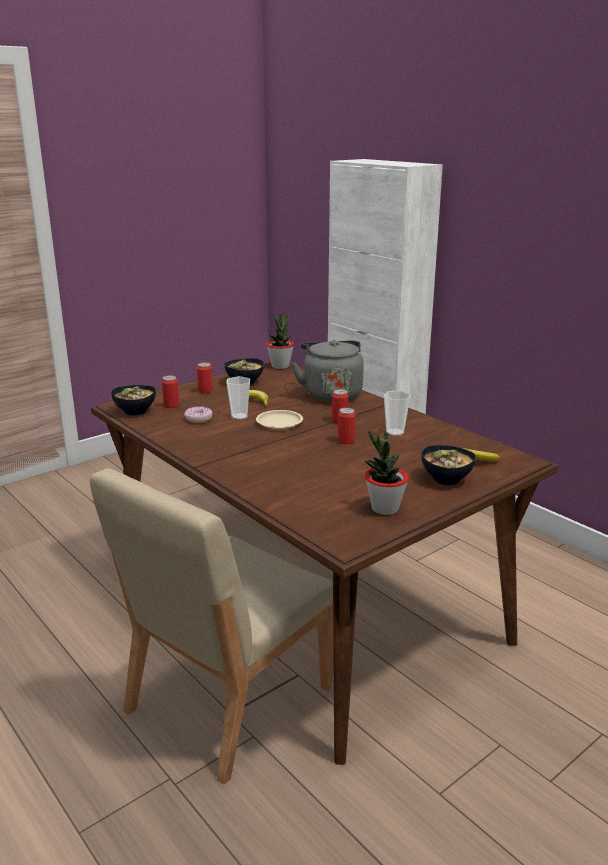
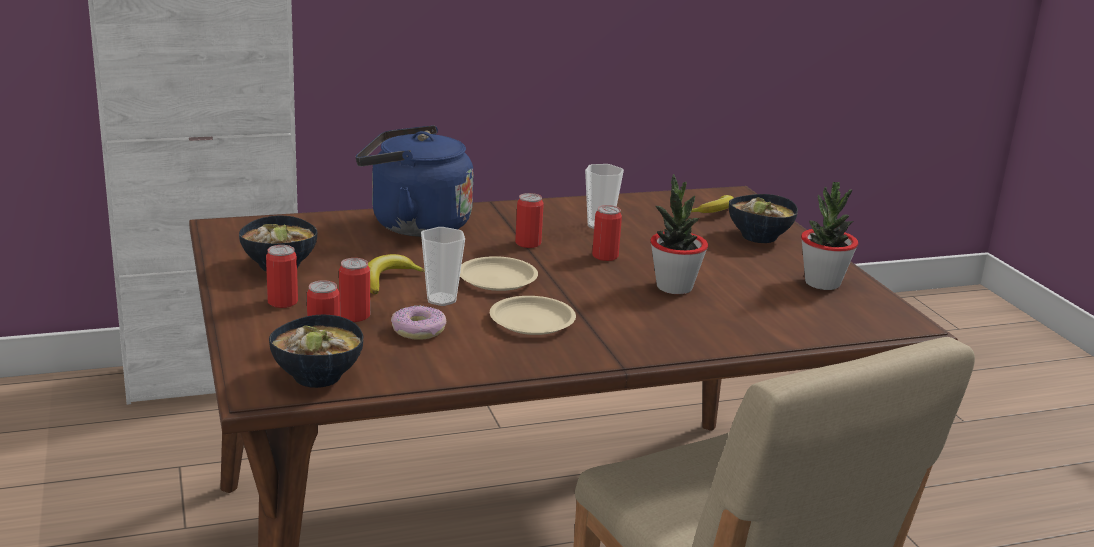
camera: 70 degrees left, 0 degrees up
(203, 405) = (354, 316): none -> can
(233, 438) = (532, 321): none -> beige plate
(280, 366) = (234, 227): potted plant -> potted plant (674, 287)
(331, 394) = (414, 224): grey kettle -> blue kettle

